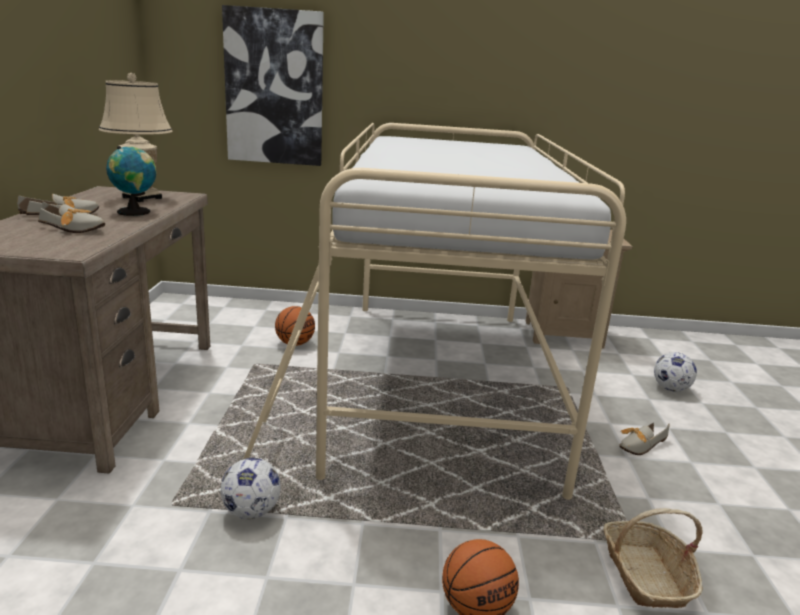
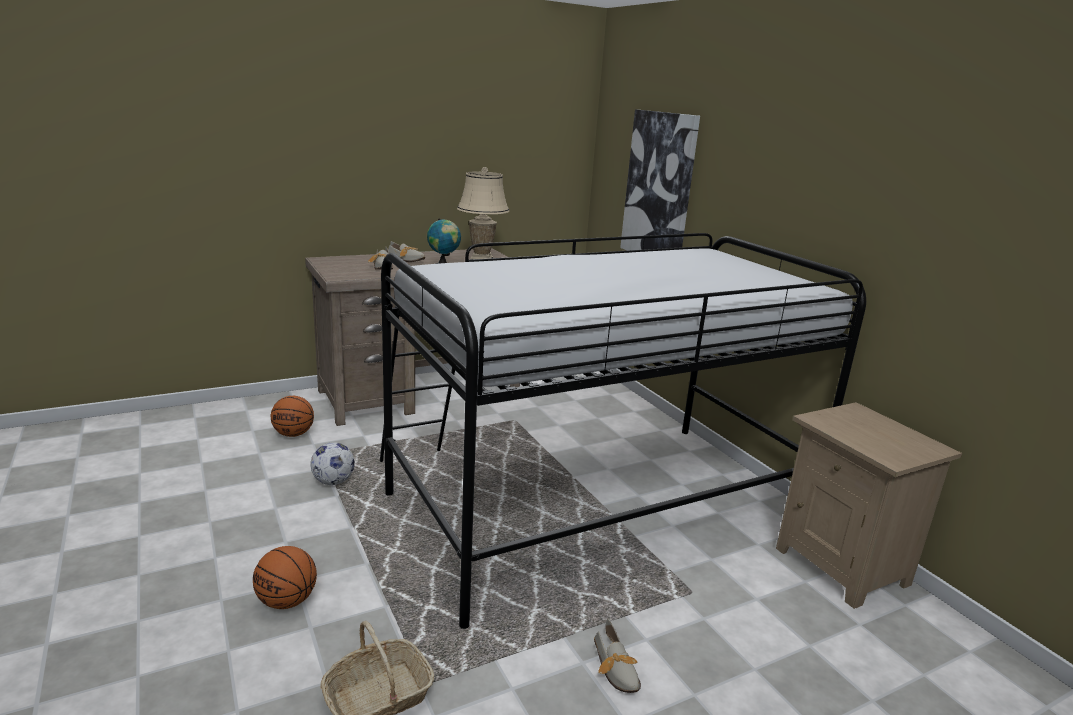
camera: 60 degrees right, 0 degrees up
(295, 343) = (569, 424): basketball -> basketball (293, 434)
(435, 381) = (593, 505): beige bed -> black bed
(638, 446) = (617, 670): shoe -> shoe turned 135 degrees counterclockwise
(671, 389) = (817, 690): football -> none

